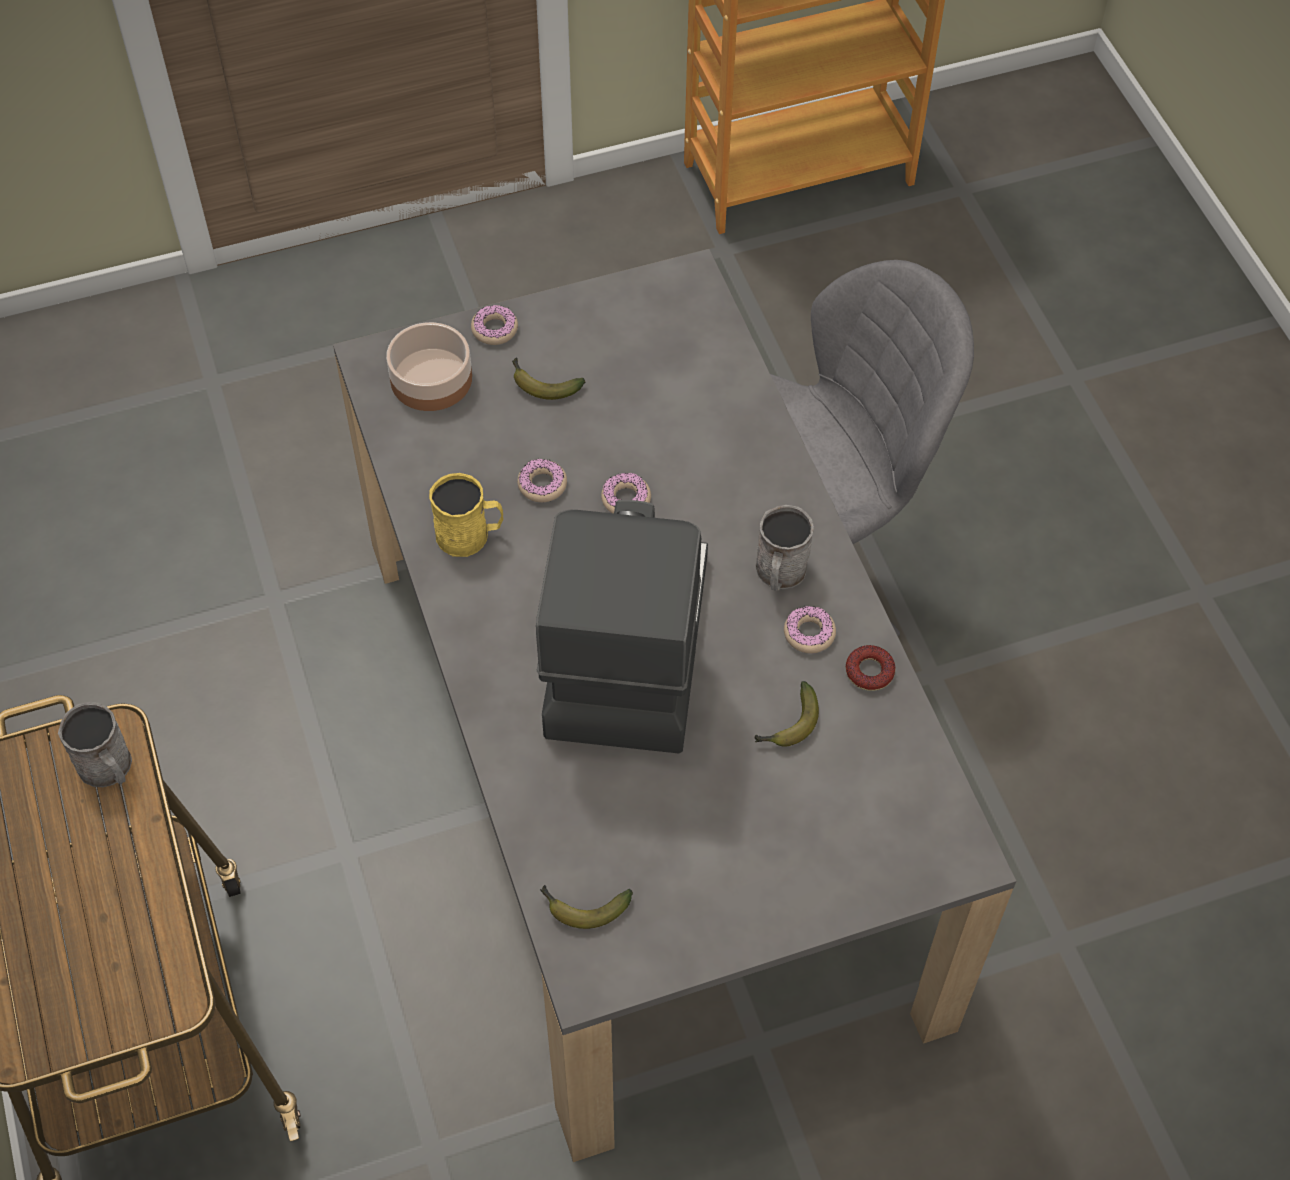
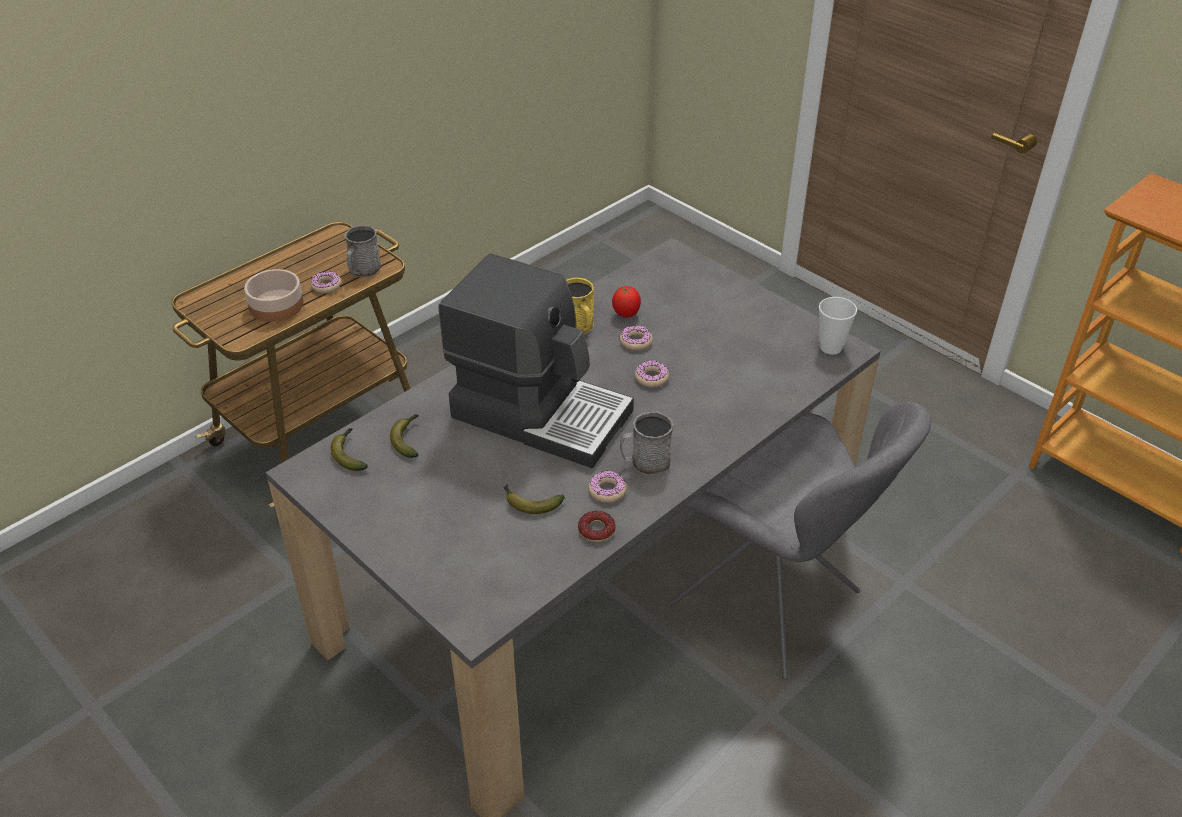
camera: 65 degrees right, 15 degrees down
(430, 379) = (676, 277): bowl -> bowl (276, 305)
(476, 471) = (626, 314): none -> tomato
(494, 329) = (733, 288): donut -> donut (326, 286)
(542, 384) = (709, 318): banana -> banana (408, 439)
(623, 648) = (541, 412): coffee machine -> coffee machine turned 45 degrees clockwise
(676, 292) = (830, 347): none -> cup

